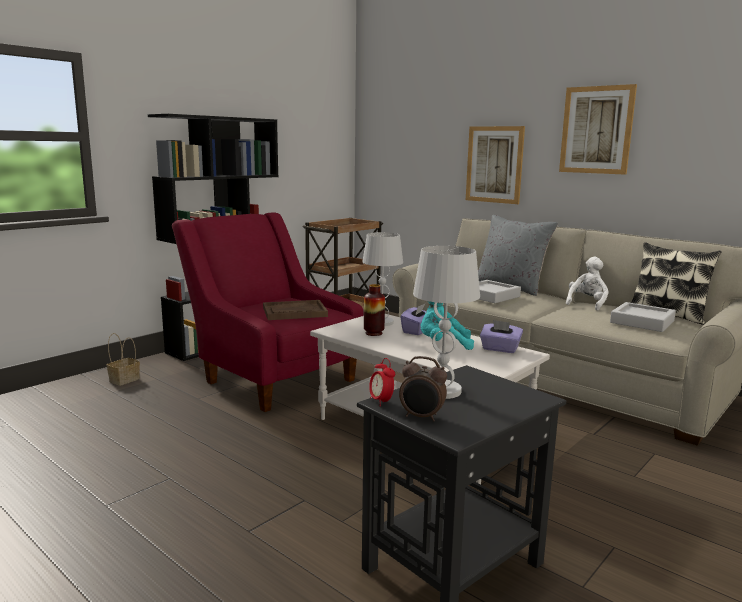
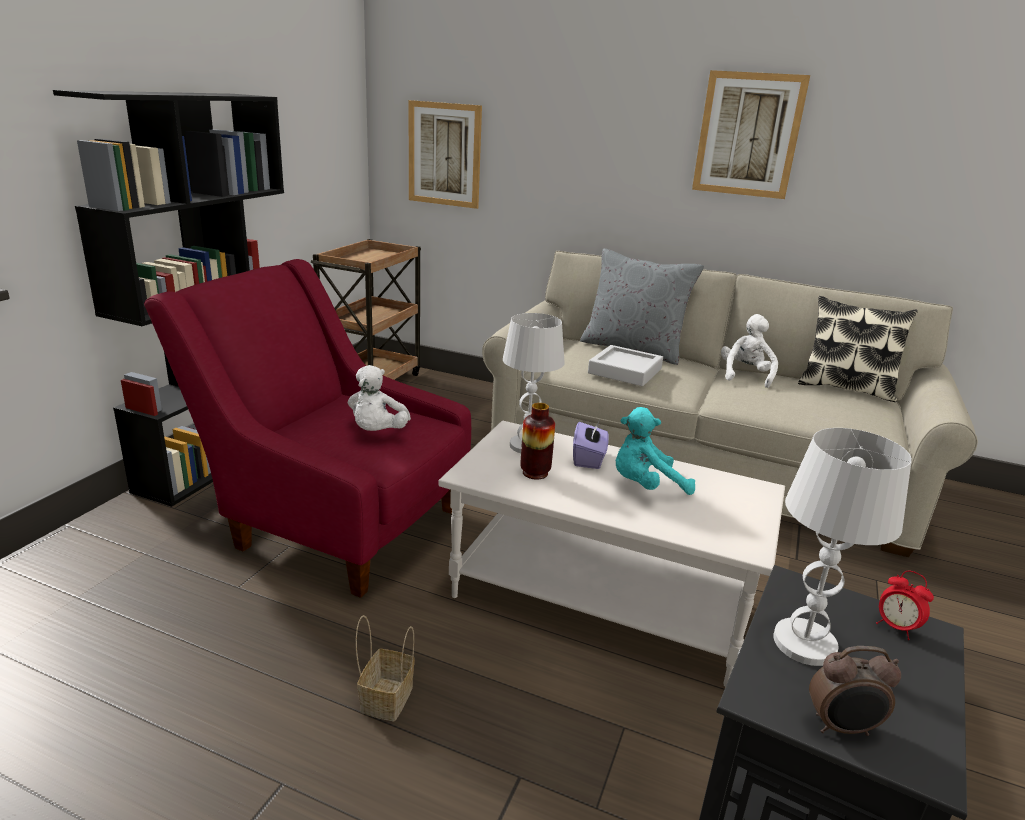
camera: 20 degrees left, 10 degrees up
(125, 379) = (87, 564): basket -> basket (386, 697)
(294, 312) = (377, 432): brown tray -> white plush toy
(381, 401) = (752, 697): alarm clock -> alarm clock (895, 628)
(494, 164) = (595, 173): picture -> picture (444, 154)
(500, 349) = (721, 484): purple tissue box -> none
(642, 322) = (833, 405): grey tray -> none

